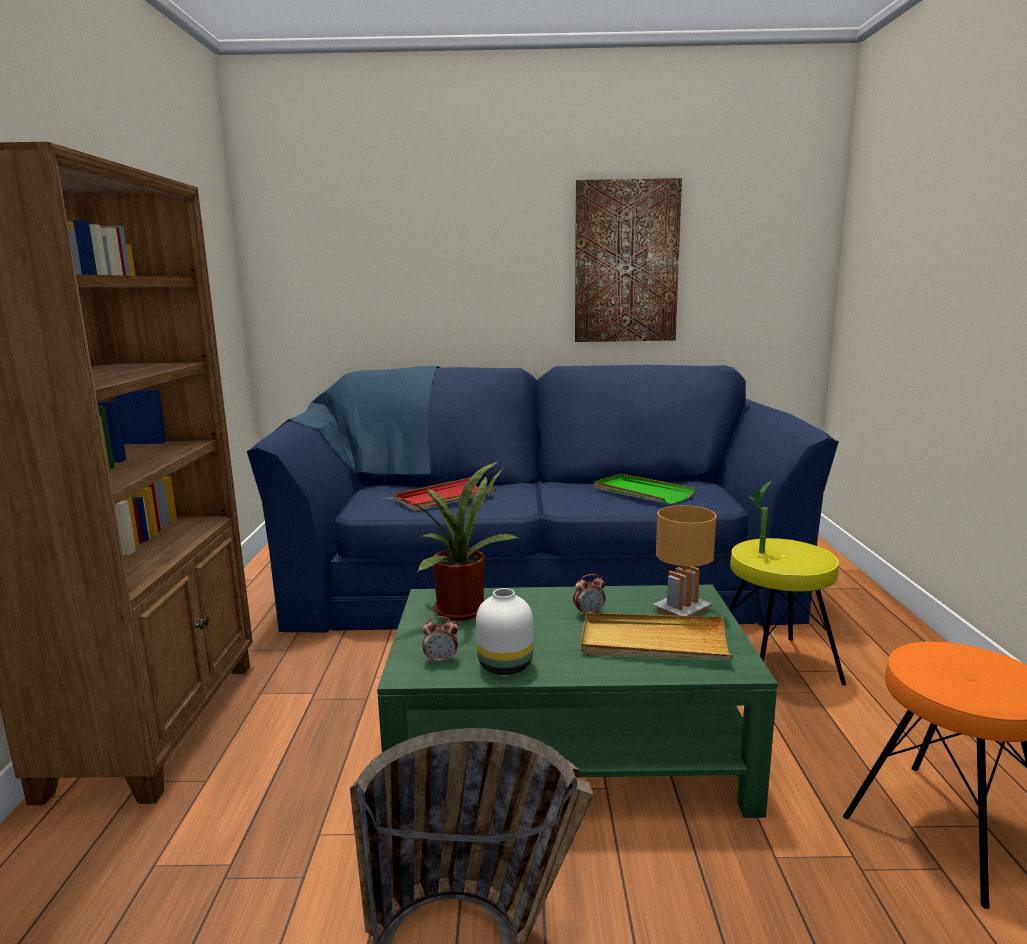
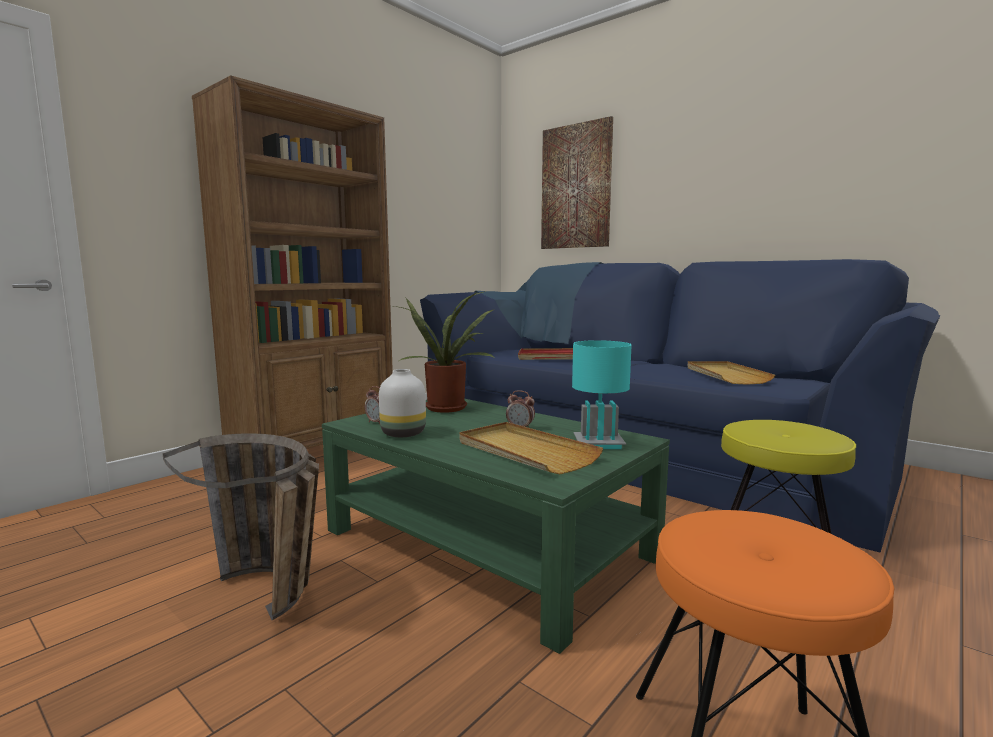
camera: 40 degrees right, 5 degrees down
(626, 262) = (796, 164): picture -> picture (576, 187)
(642, 492) = (725, 375): green tray -> beige tray
(681, 609) = (598, 443): brown table lamp -> turquoise table lamp
(757, 553) = (750, 426): potted plant -> none

